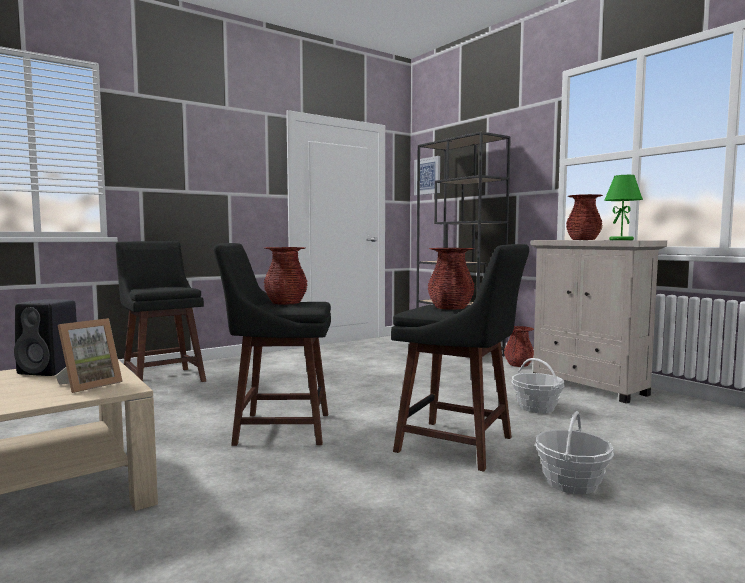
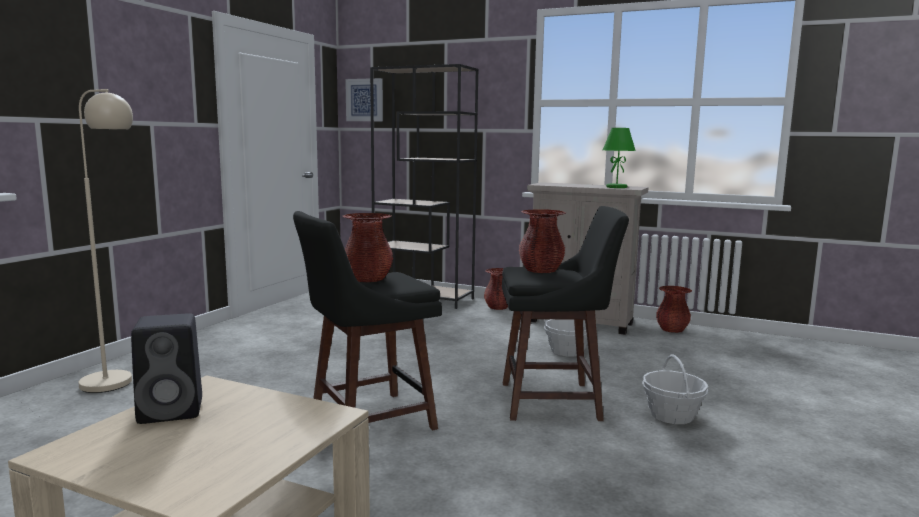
camera: 30 degrees left, 5 degrees up
(89, 385) = (278, 419): picture frame -> none
(163, 378) = (116, 386): black stool -> beige floor lamp
(583, 240) = (575, 185): red vase -> red vase (672, 330)

